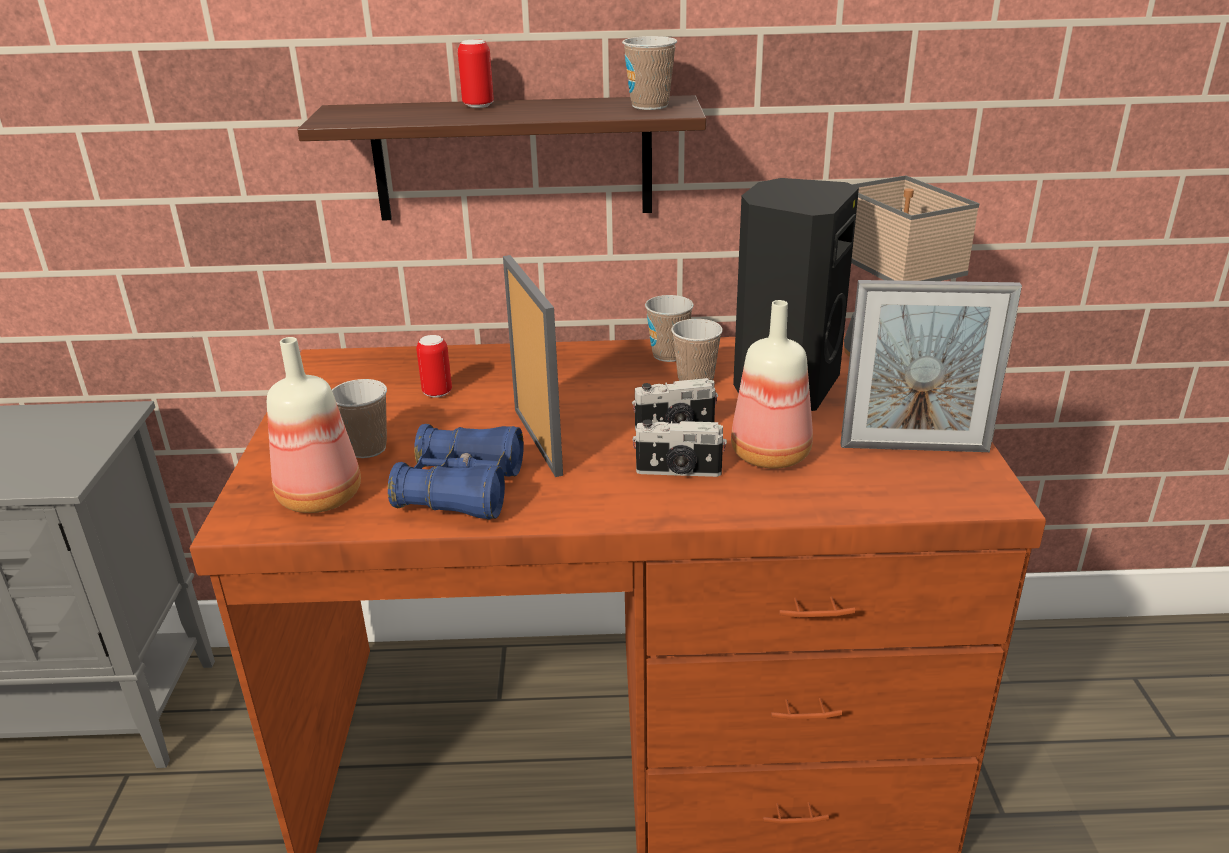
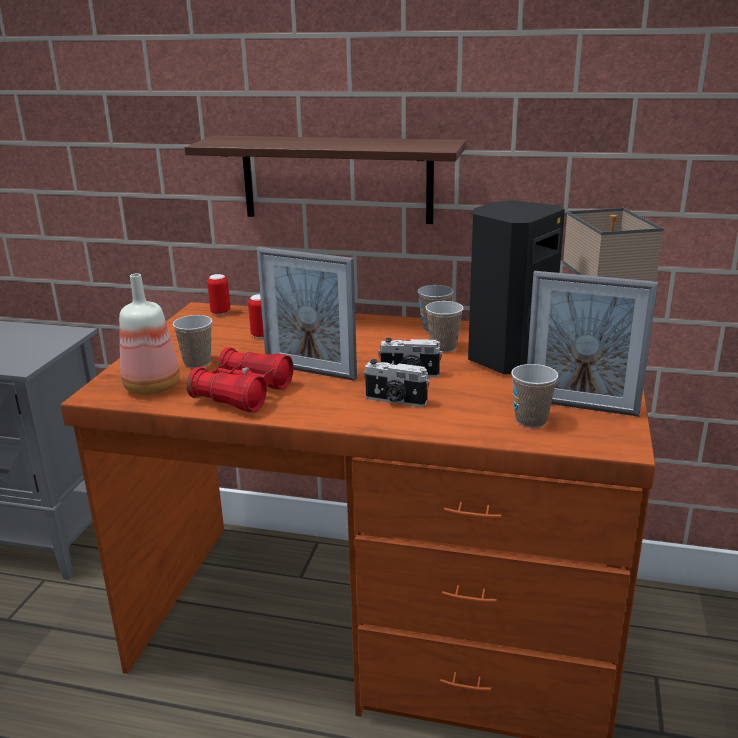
camera: 15 degrees right, 5 degrees down
(462, 490) = (243, 393): blue binoculars -> red binoculars
(478, 105) = (310, 139): can -> can (220, 313)
(538, 441) = (310, 371): picture frame -> picture frame turned 120 degrees clockwise
(650, 106) = (424, 144): cup -> cup (531, 420)
(770, 453) = (469, 397): bottle -> none

